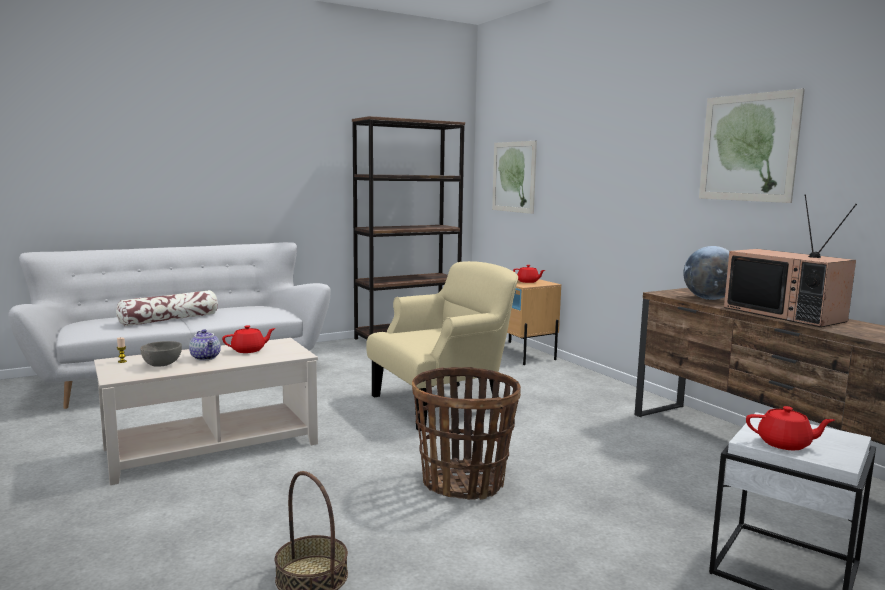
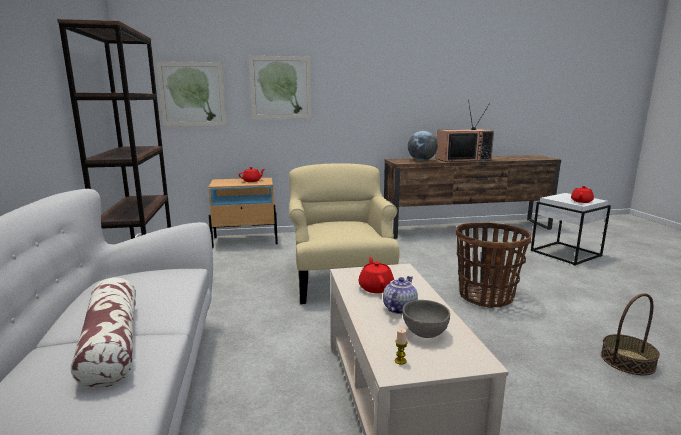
camera: 70 degrees left, 5 degrees up
(206, 357) = (399, 308): teapot -> teapot turned 45 degrees counterclockwise
(748, 148) = (414, 75): picture -> picture (281, 88)

